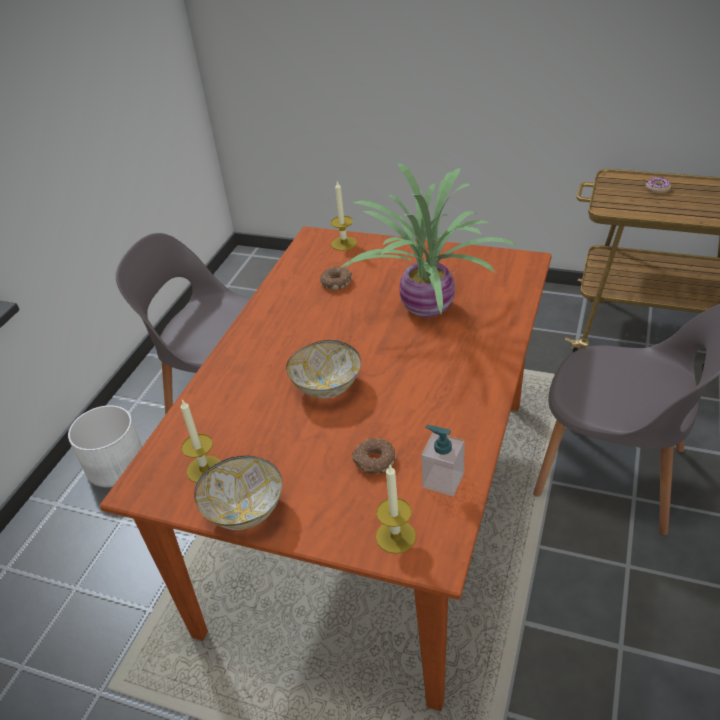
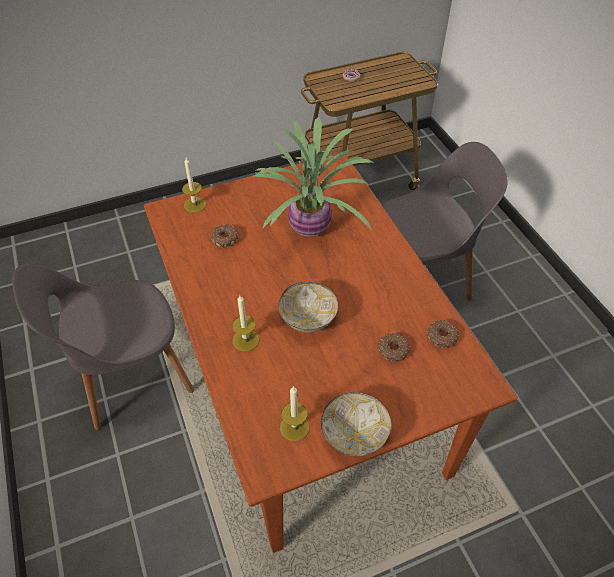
camera: 45 degrees left, 10 degrees up
(115, 464) = (77, 481): white planter -> none
(395, 536) = (455, 388): candle -> candle (245, 340)
(443, 480) = (442, 337): soap dispenser -> donut

